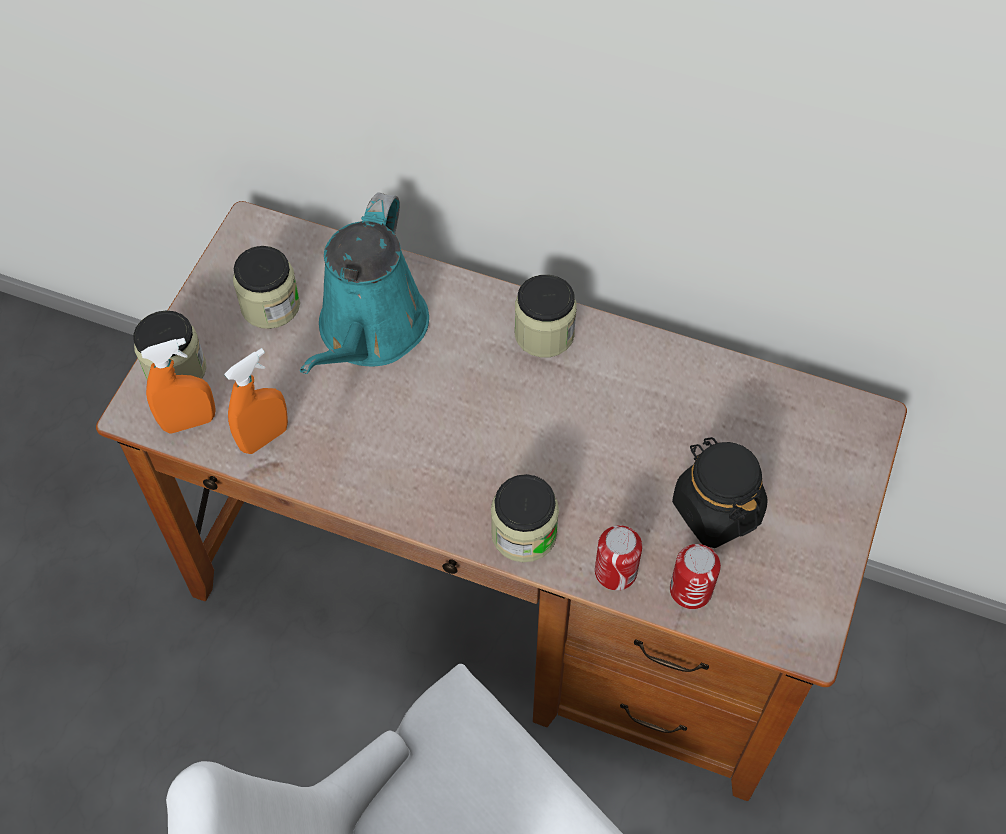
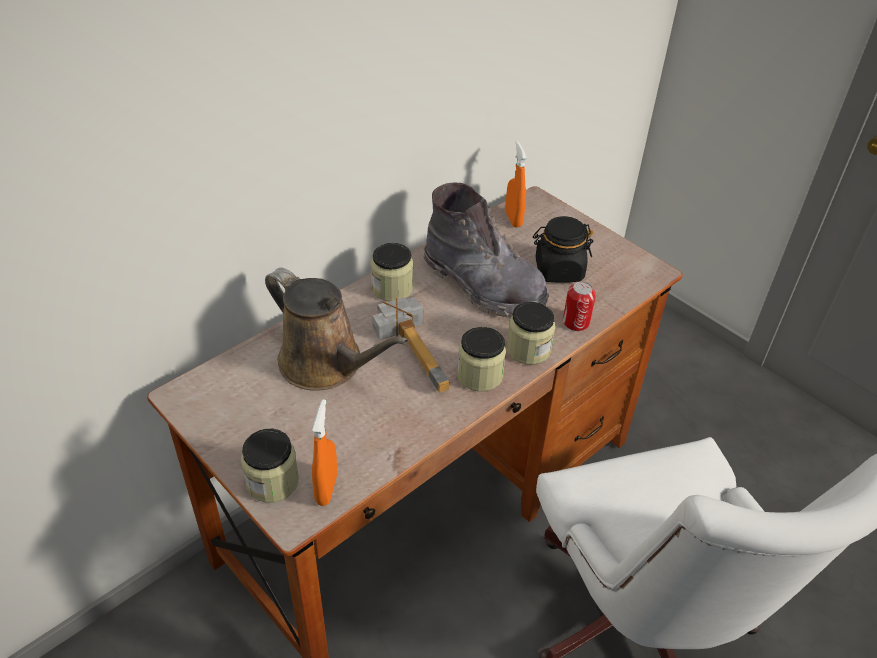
camera: 65 degrees left, 15 degrees down
(264, 438) = (372, 449): orange spray bottle -> orange spray bottle (513, 219)
(270, 305) = (260, 407): jar -> jar (479, 375)
(370, 332) = (326, 364): turquoise watering can -> brown watering can
(453, 412) = (420, 348): none -> hammer
(620, 430) = (483, 285): none -> grey boot
(690, 590) = (603, 299): can -> none

